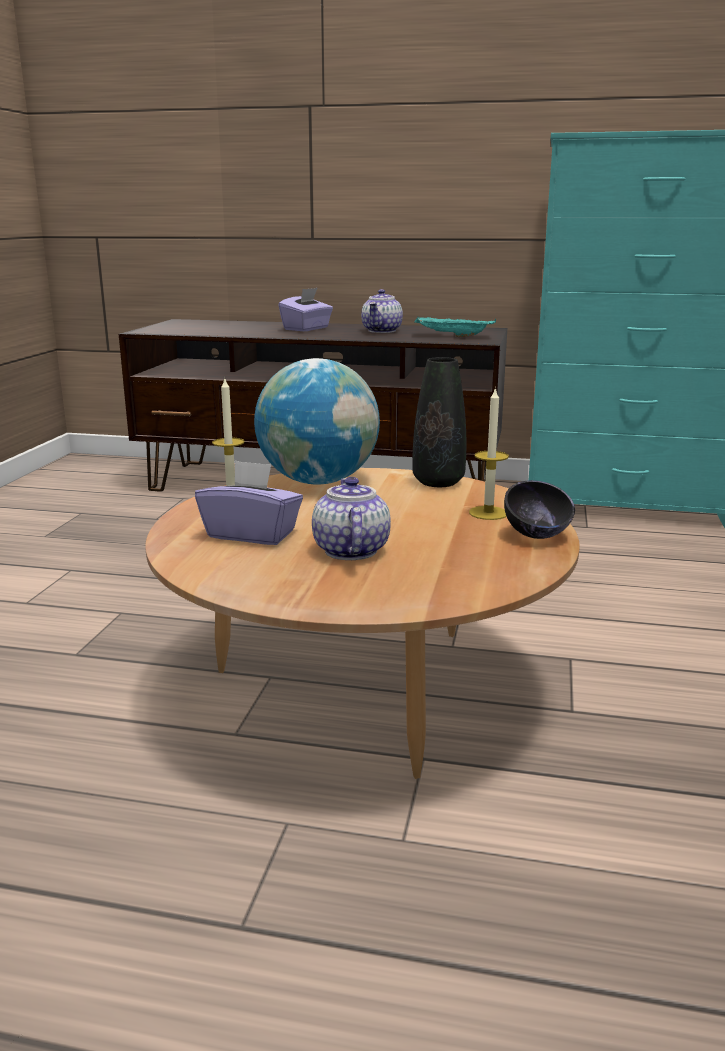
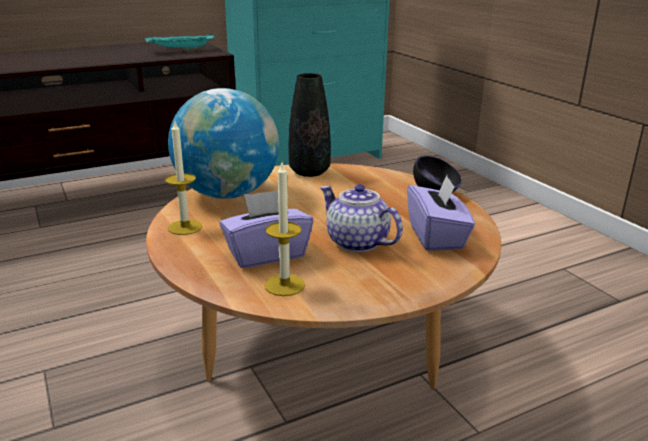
camera: 40 degrees left, 5 degrees up
(307, 329) = (38, 57): purple tissue box -> purple tissue box (437, 236)
(382, 331) = (112, 52): teapot -> none
(488, 513) = (381, 186): candle -> candle (284, 285)

